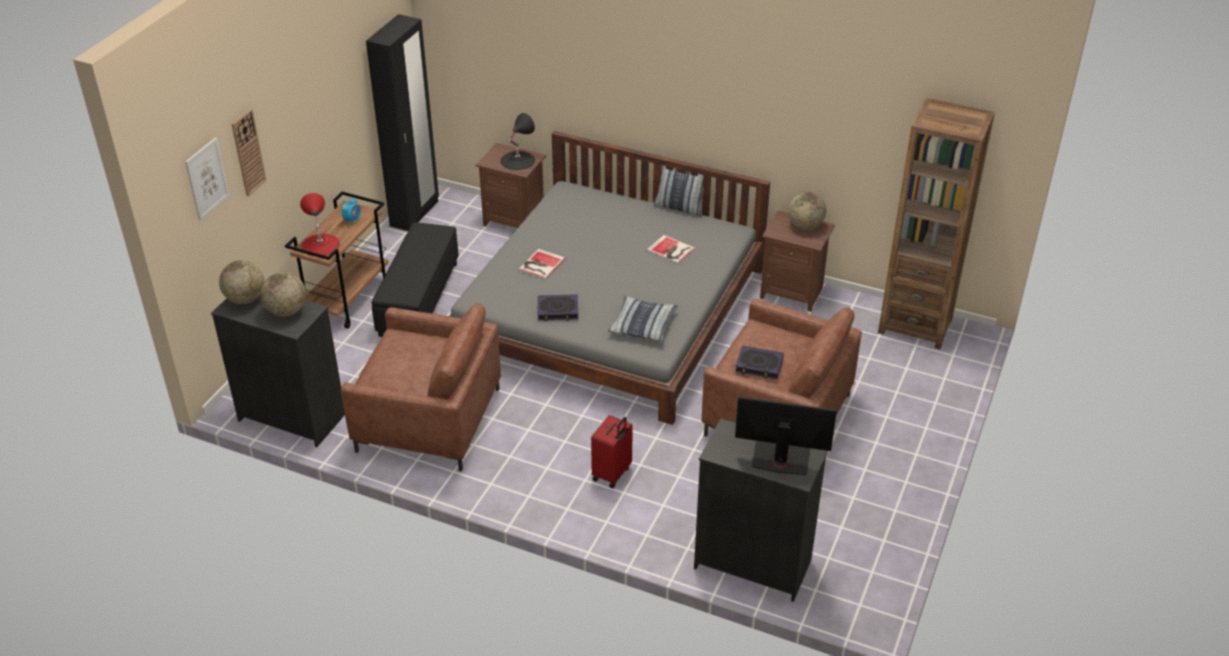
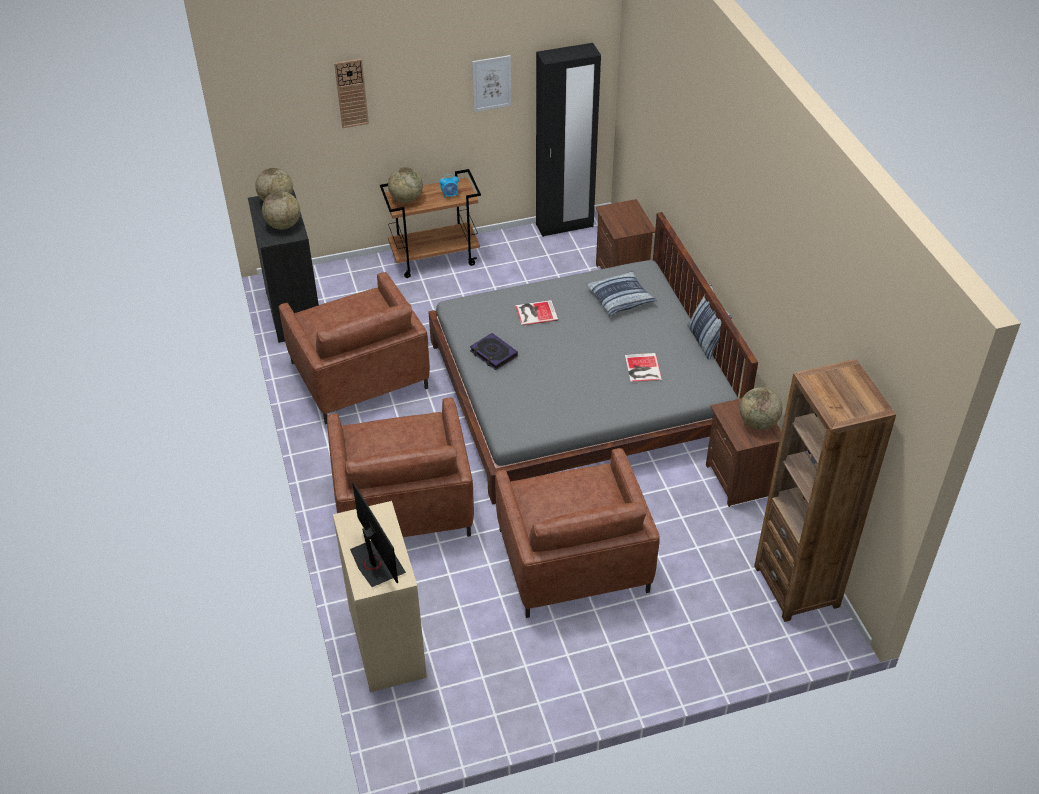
camera: 50 degrees right, 5 degrees up
(207, 179) = (294, 96): picture -> picture (491, 83)
(320, 245) = (406, 199): red table lamp -> globe
(418, 298) = (475, 288): black ottoman -> none
(517, 160) = (629, 222): black table lamp -> none
(612, 474) = (403, 503): red suitcase -> brown armchair
(643, 325) = (531, 408): pillow -> pillow (620, 298)
(753, 563) = (388, 643): black dresser -> beige dresser
(759, 365) = (547, 500): book -> none

